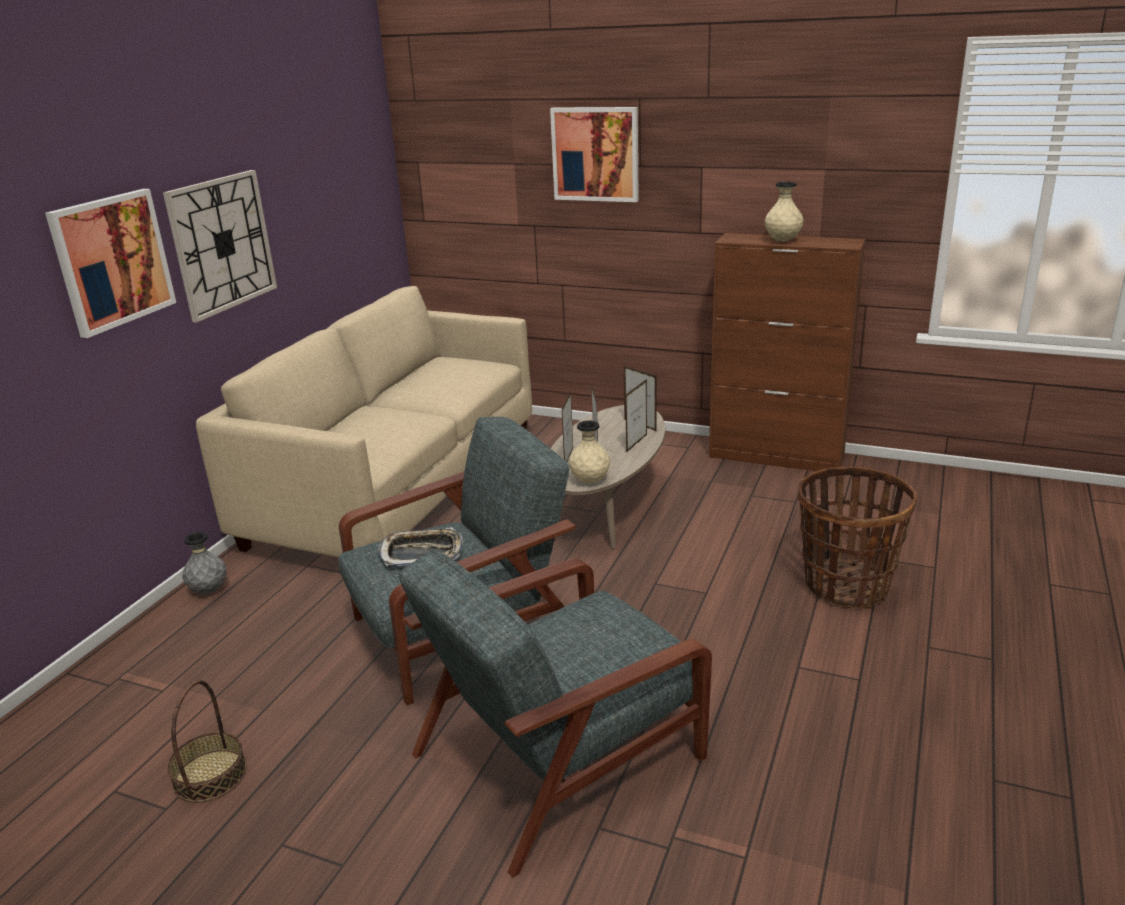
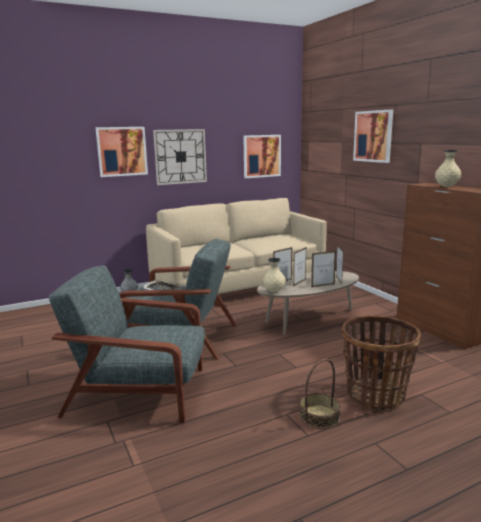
camera: 40 degrees right, 10 degrees down
(210, 775) = (44, 343): basket -> basket (319, 416)
(348, 207) = (261, 156): none -> picture

